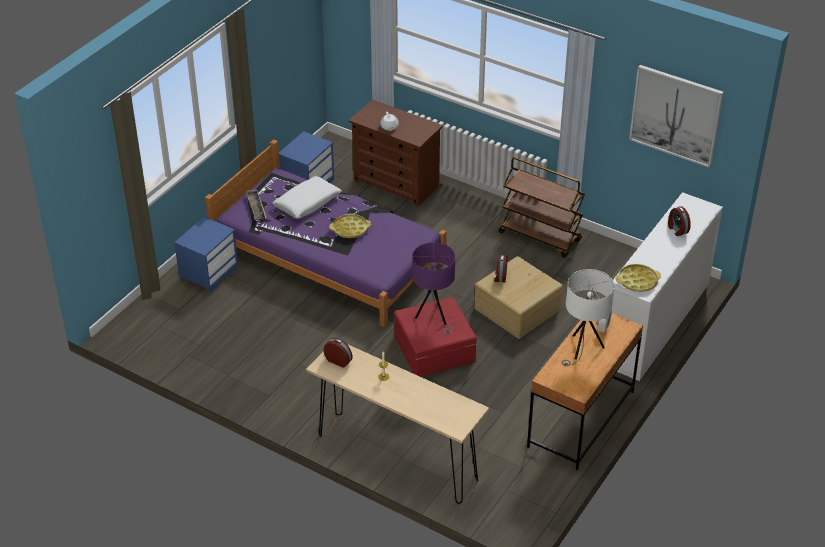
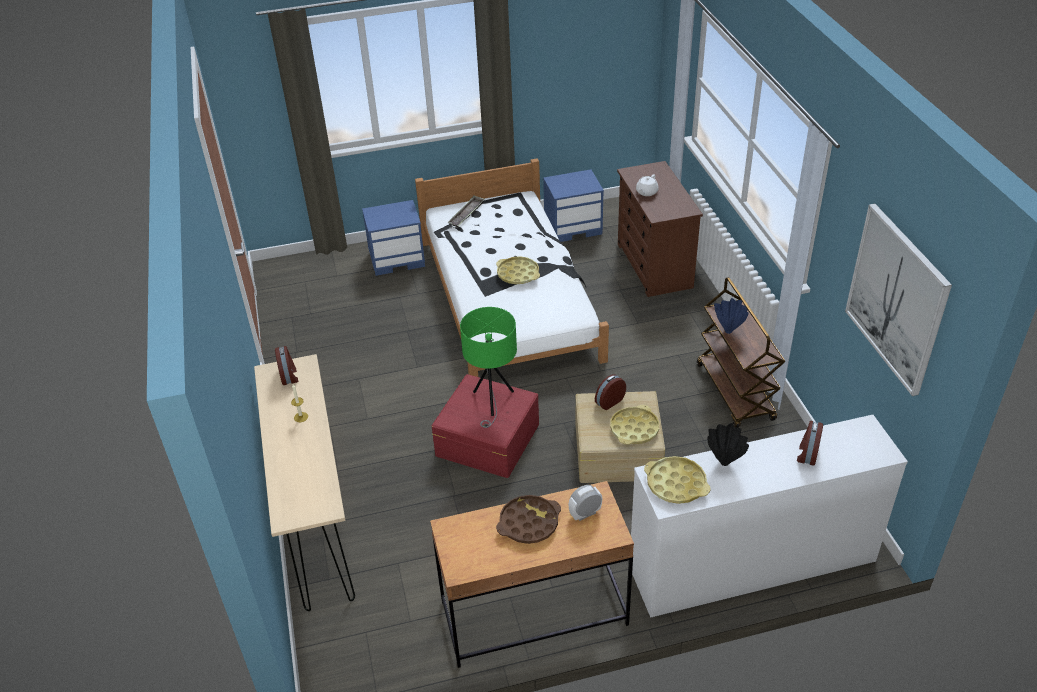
camera: 45 degrees right, 0 degrees up
(307, 203) = (513, 232): white pillow -> none
(328, 256) = (508, 298): purple bed -> white bed
(434, 317) = (492, 402): purple table lamp -> green table lamp
(533, 283) = (634, 429): none -> yellow tray
(536, 192) = (729, 331): none -> blue vase
(582, 349) = (529, 523): white table lamp -> brown tray
(645, 257) = (723, 462): none -> black vase

